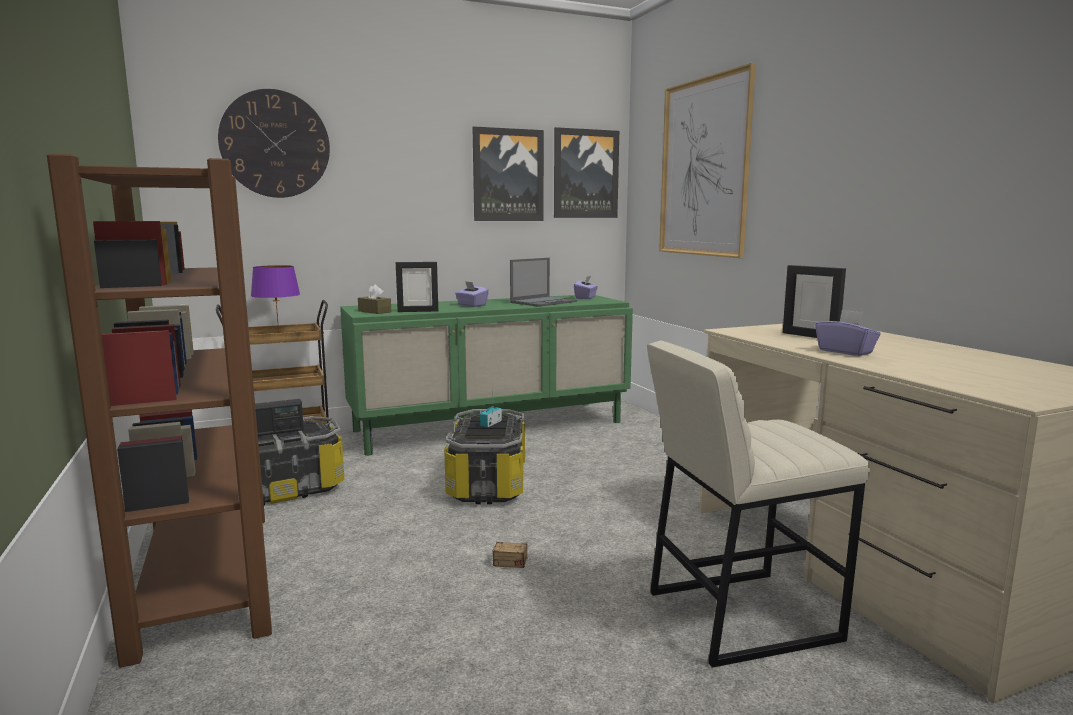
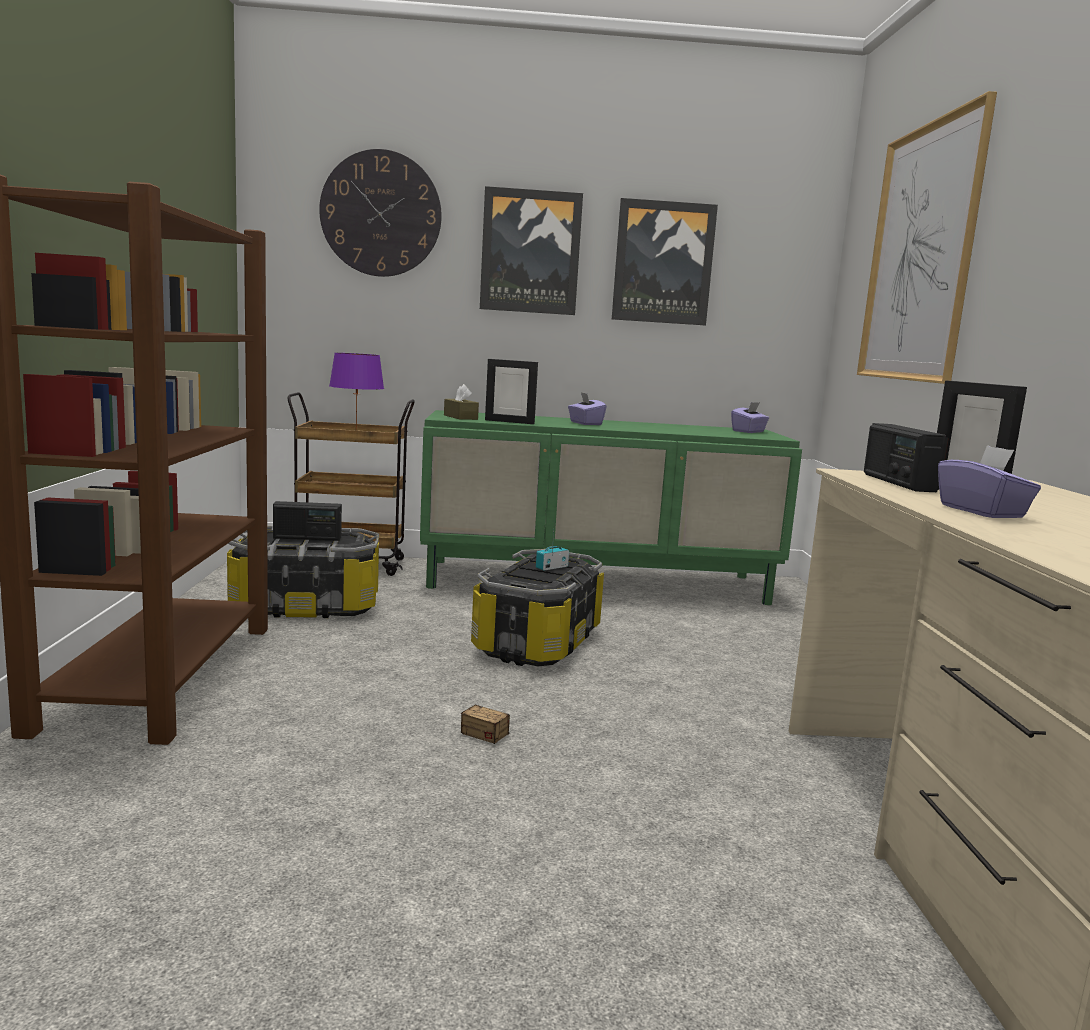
camera: 20 degrees right, 0 degrees up
(544, 302) = (683, 429): laptop -> none
(585, 174) = (774, 266): picture -> picture (530, 252)
(738, 616) = (730, 874): beige chair -> none
(767, 335) = (898, 483): none -> radio

